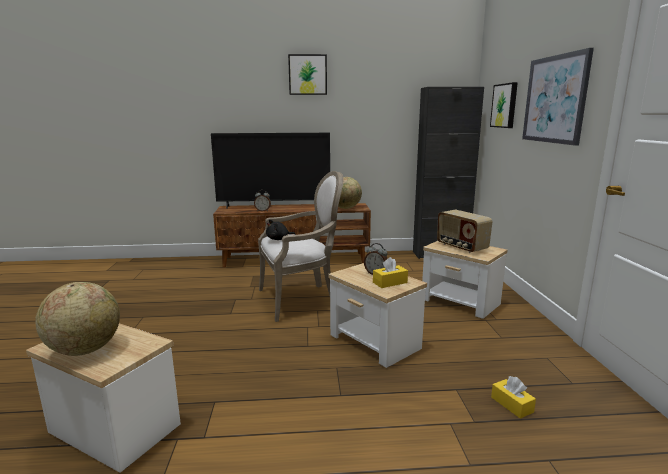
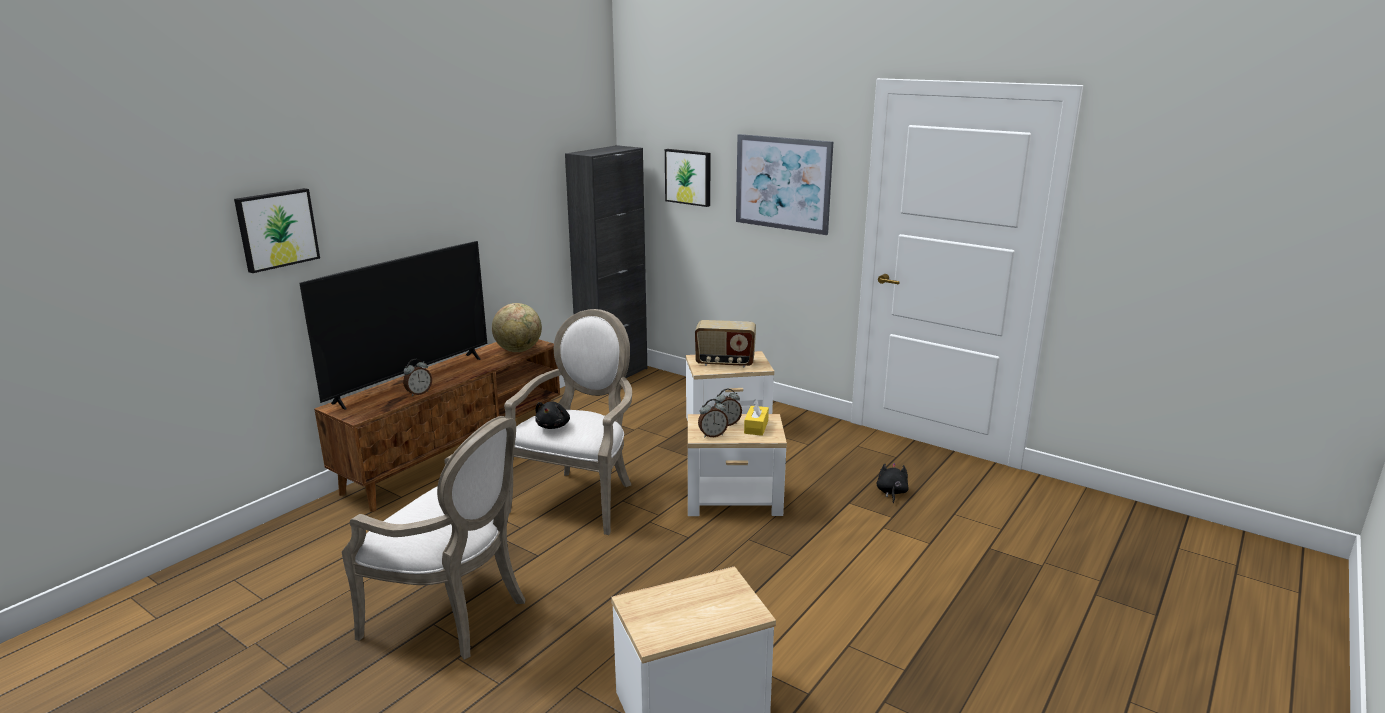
camera: 50 degrees left, 5 degrees up
(85, 349) = (693, 618): globe -> none
(154, 318) = (454, 615): none -> armchair
(307, 75) = (424, 152): picture -> picture (276, 229)
(352, 275) = (712, 435): none -> alarm clock
(511, 404) = (891, 492): yellow tissue box -> black plush toy

